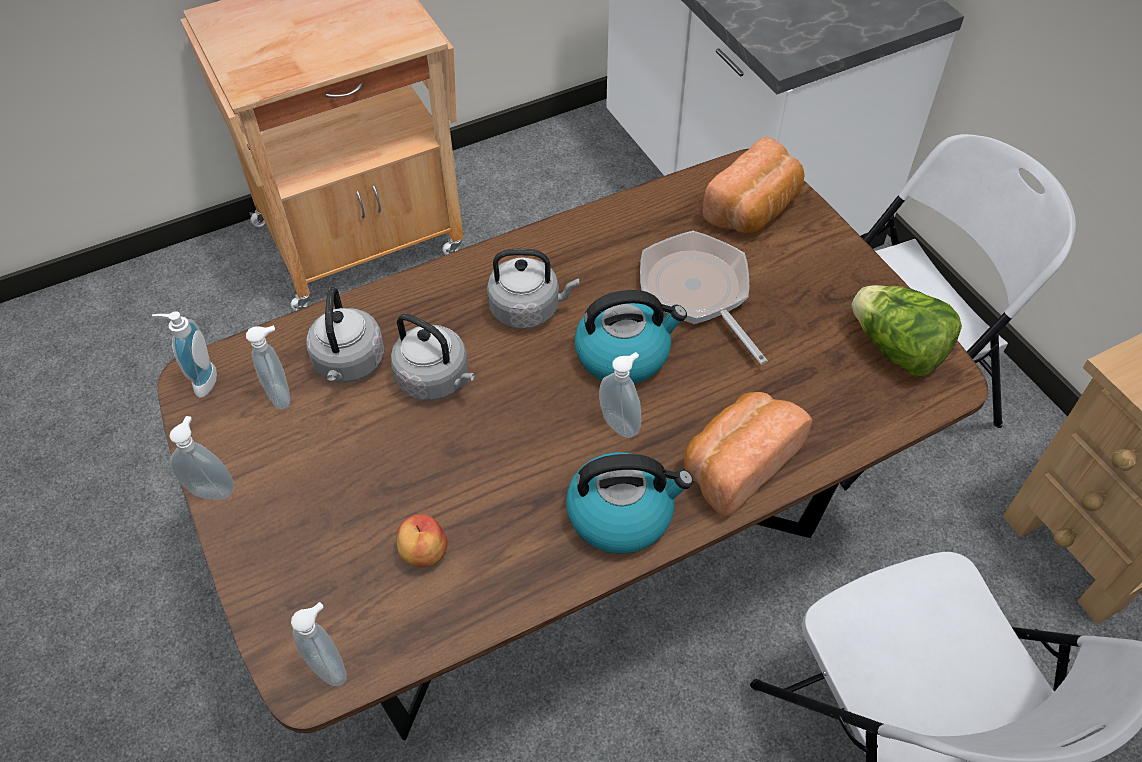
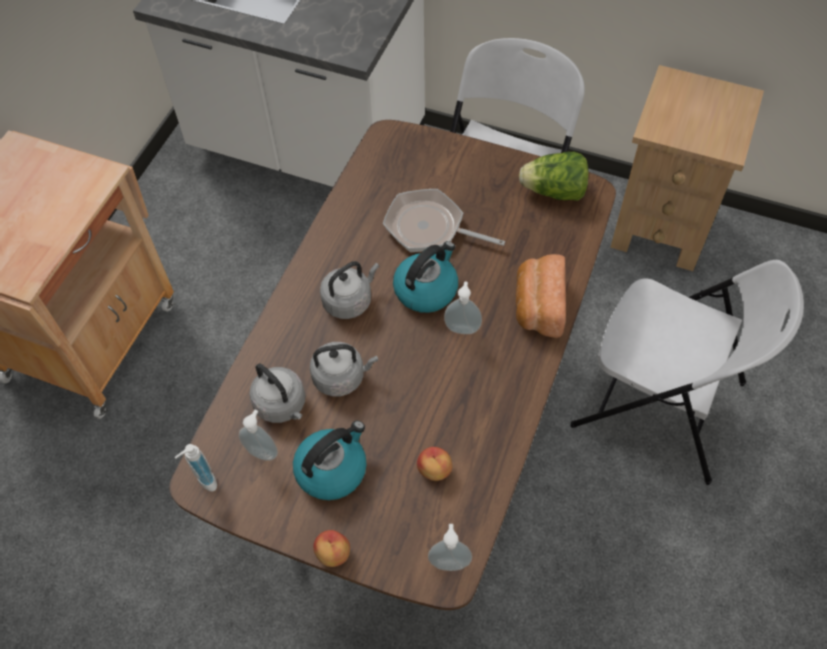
camera: 40 degrees left, 5 degrees up
(213, 489) = (283, 531): soap dispenser -> none
(230, 552) = (333, 554): none -> apple
(622, 514) = (509, 373): kettle -> kettle (332, 469)
(754, 210) = (412, 159): bread -> none

